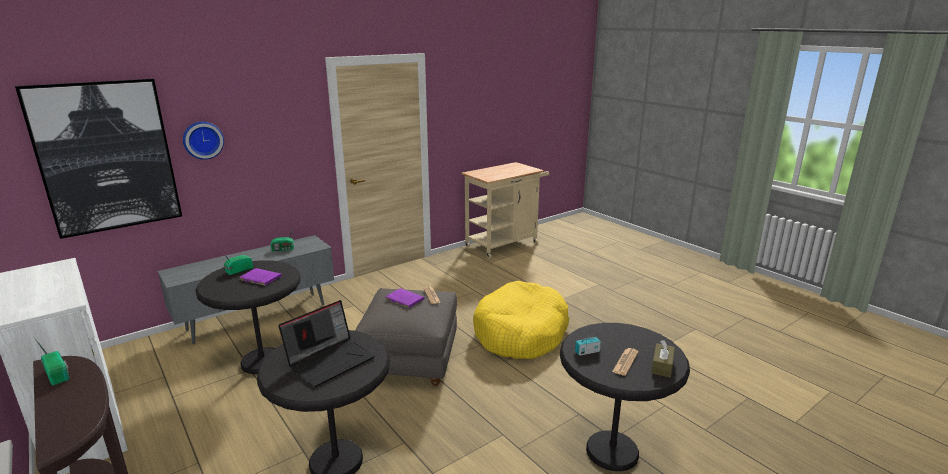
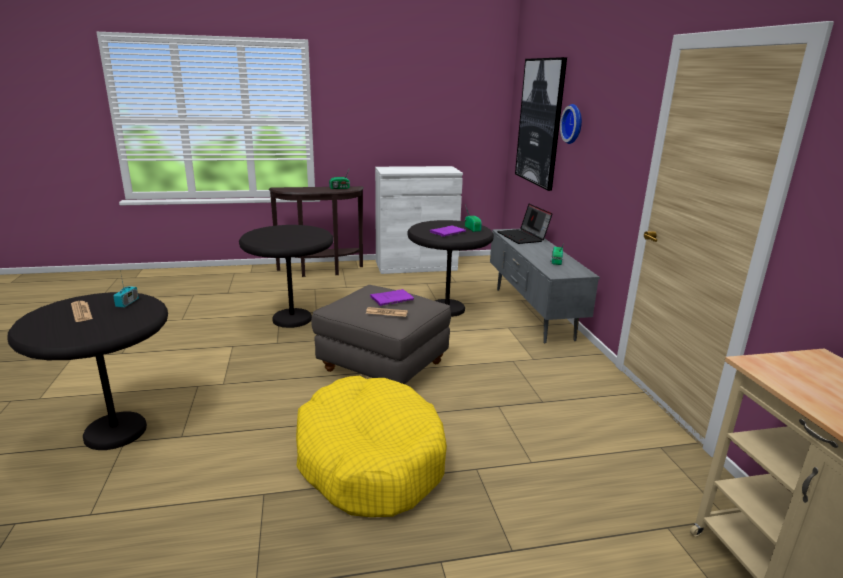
camera: 115 degrees right, 0 degrees up
(330, 360) = (284, 237): laptop -> laptop (523, 237)
(662, 366) = (40, 324): brown tissue box -> none

